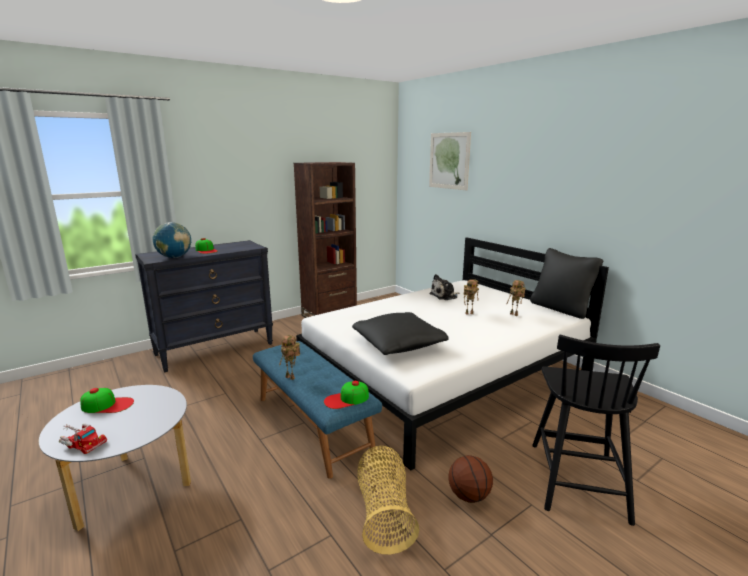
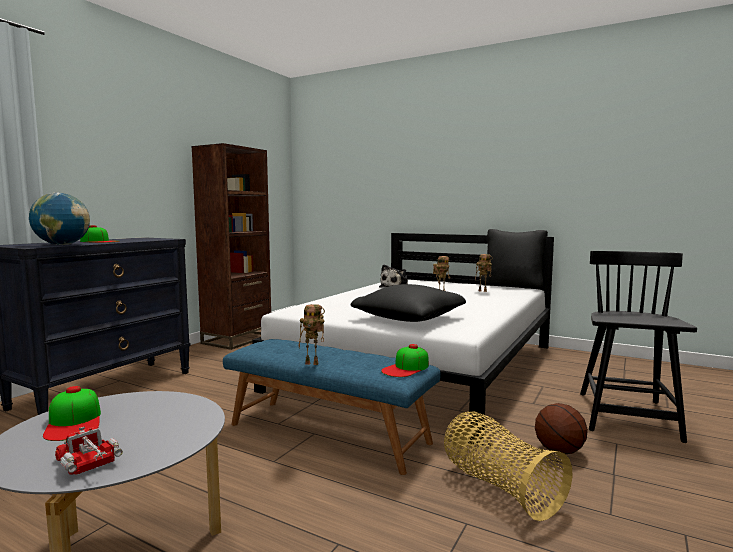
camera: 25 degrees left, 10 degrees down
(82, 442) = (89, 464): toy truck -> toy truck turned 135 degrees counterclockwise
(107, 405) = (74, 422): cap -> cap turned 90 degrees clockwise
(449, 161) = (362, 155): picture -> none
(577, 479) = (627, 417): black chair -> black chair turned 150 degrees counterclockwise

